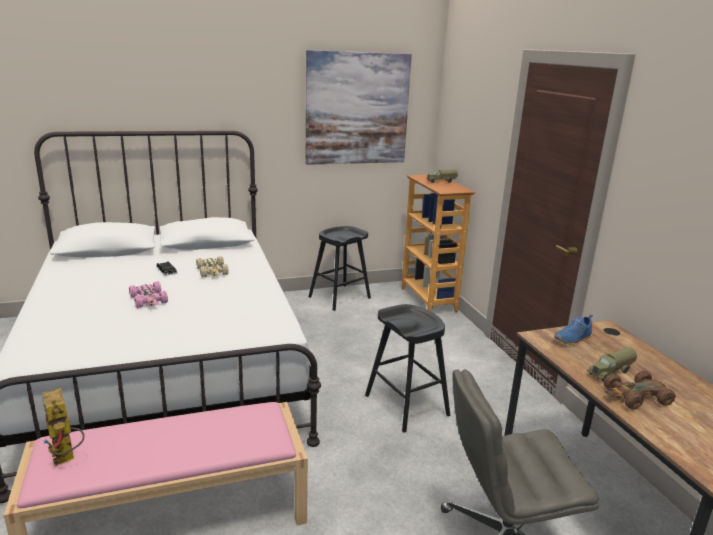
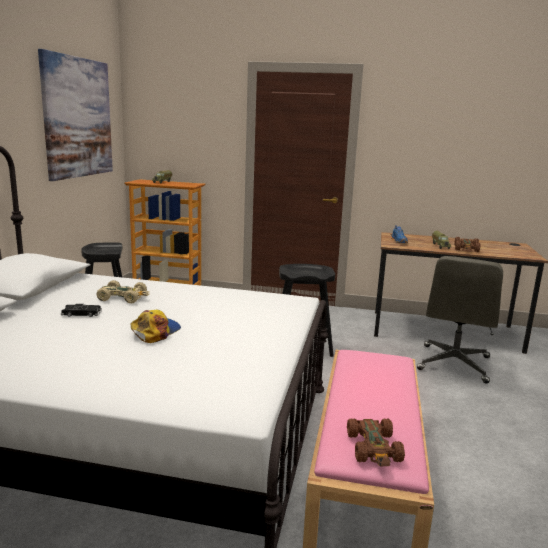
camera: 60 degrees left, 5 degrees down
(67, 458) = (374, 448): toy robot -> brown toy car
(149, 300) = (155, 332): pink toy car -> cap

